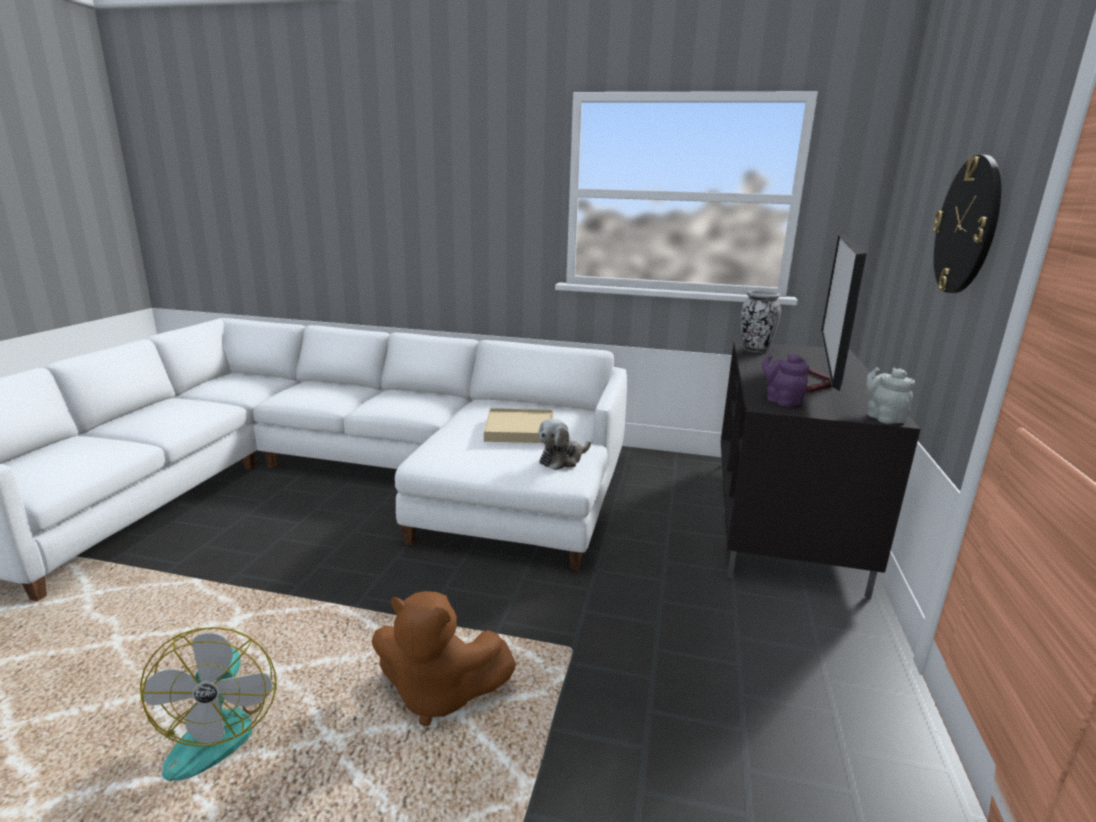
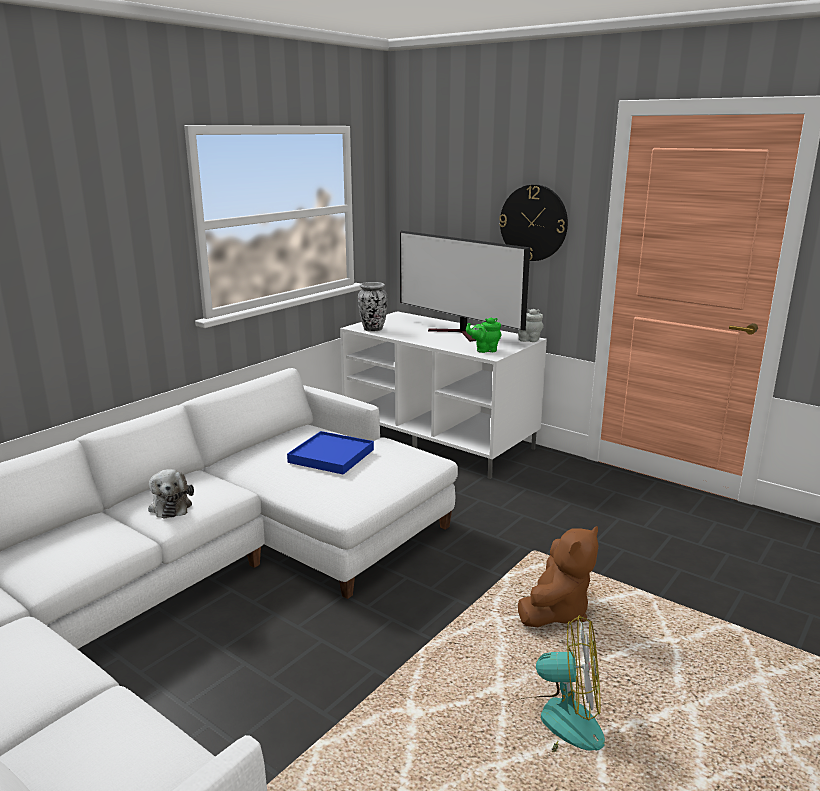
camera: 65 degrees left, 0 degrees up
(519, 429) = (331, 456): beige tray -> blue tray
(562, 459) = (400, 454): plush toy -> plush toy (170, 506)
(781, 401) = (484, 350): purple teapot -> green teapot
(784, 520) = (441, 440): black tv stand -> white tv stand

